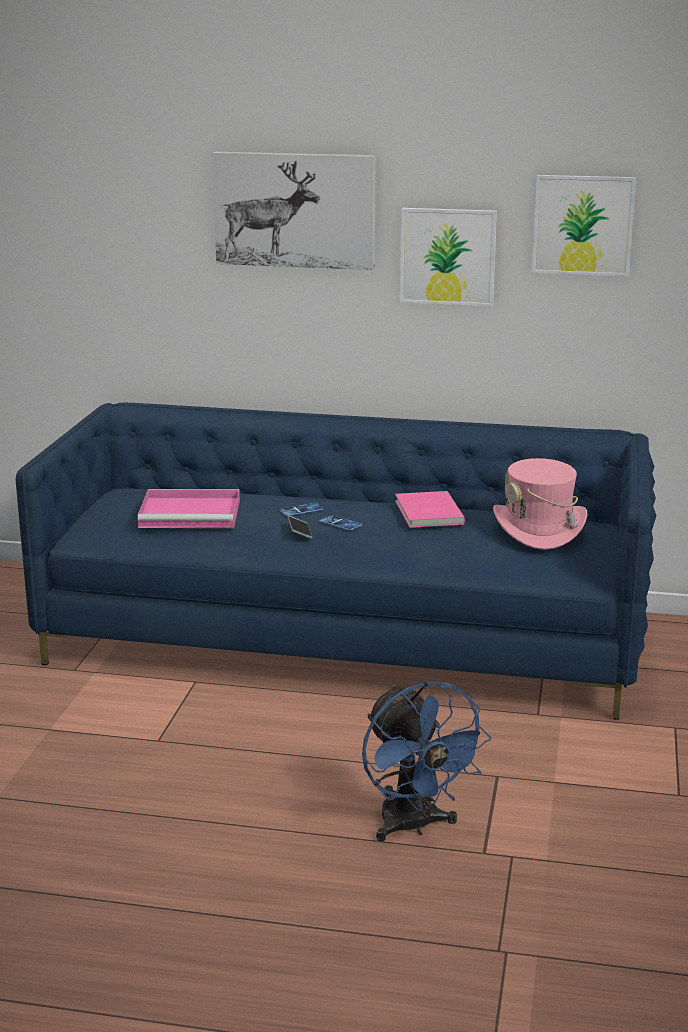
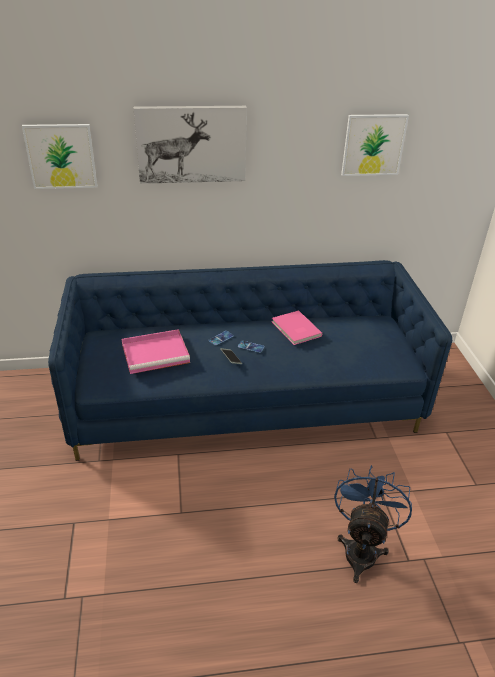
camera: 20 degrees left, 15 degrees up
(414, 826) = (361, 549): blue fan -> blue fan turned 120 degrees counterclockwise
(447, 256) = (290, 168): picture -> picture (61, 156)
(539, 529) = (362, 333): pink hat -> none

